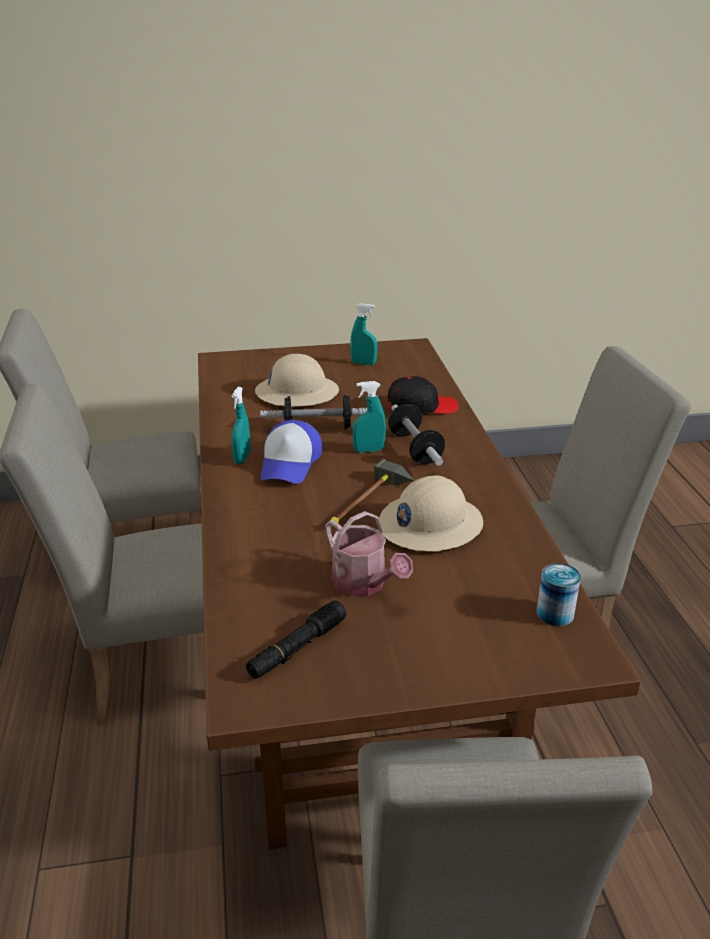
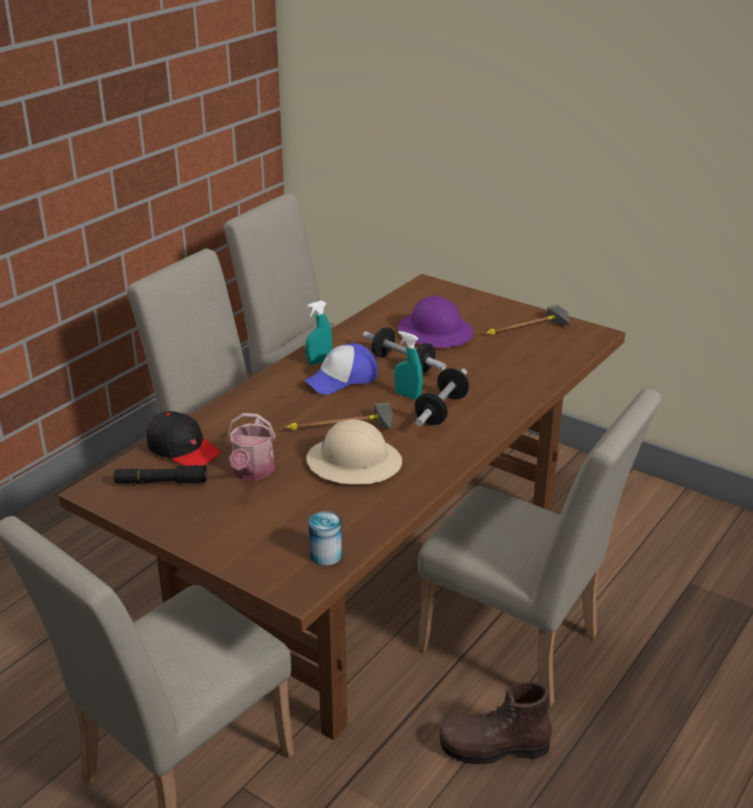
camera: 45 degrees right, 0 degrees up
(297, 392) = (435, 332): beige hard hat -> purple hard hat
(363, 363) = (527, 331): turquoise spray bottle -> hammer
(421, 407) = (506, 384): black cap -> black cap (183, 449)
(620, 722) = (493, 747): none -> brown boot

